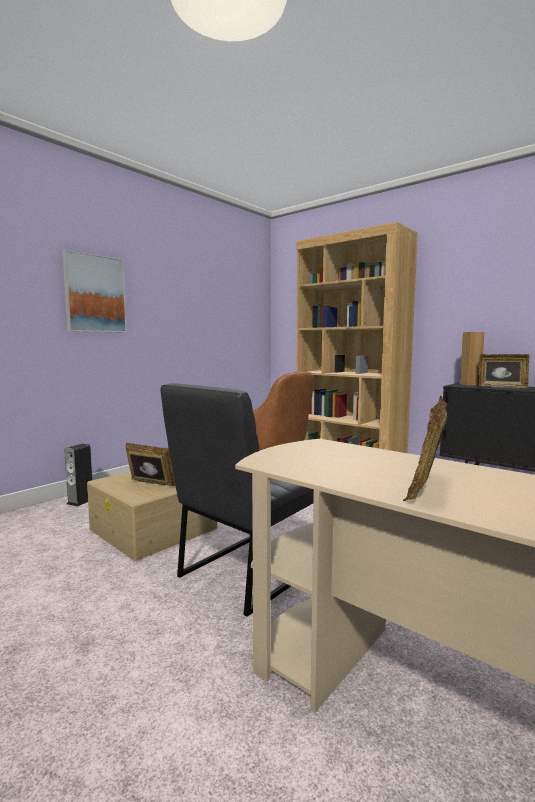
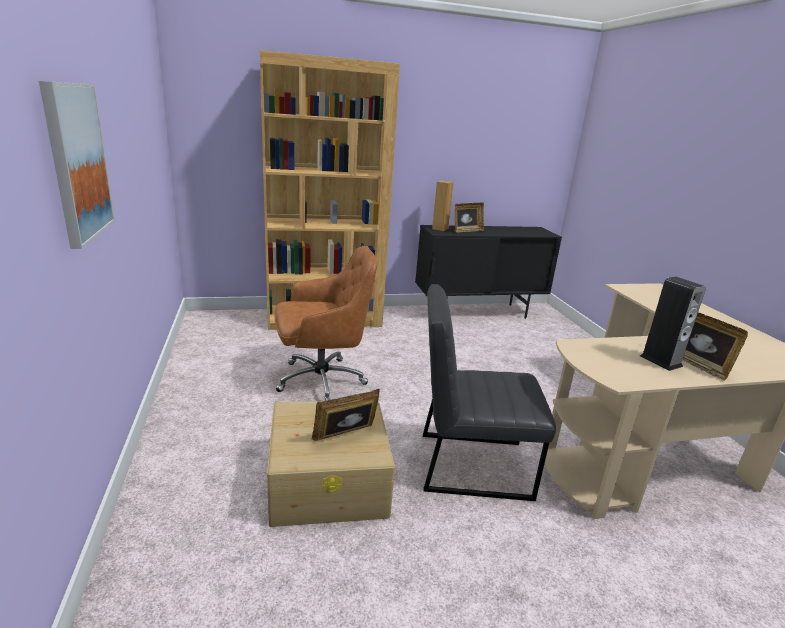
camera: 55 degrees left, 15 degrees up
(80, 501) = (159, 508): speaker -> speaker (660, 361)
(248, 571) = (470, 464): grey chair -> grey chair turned 105 degrees clockwise

